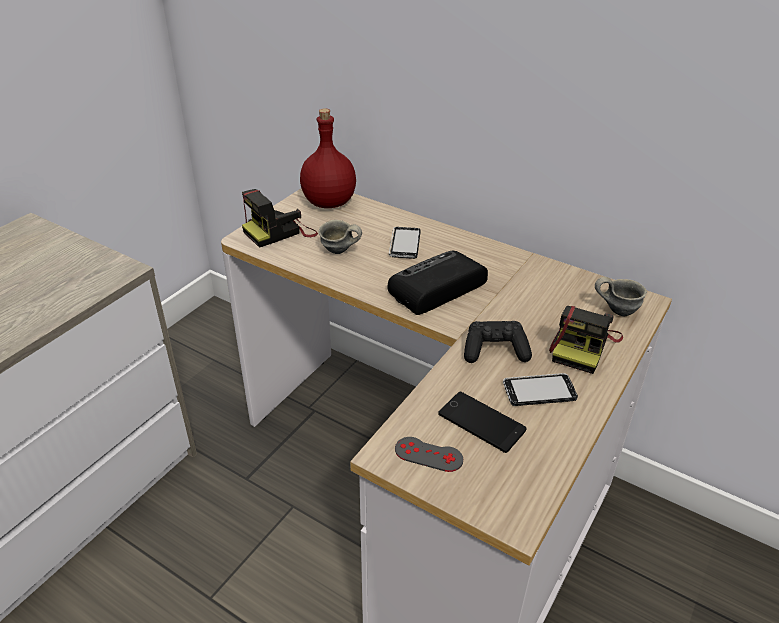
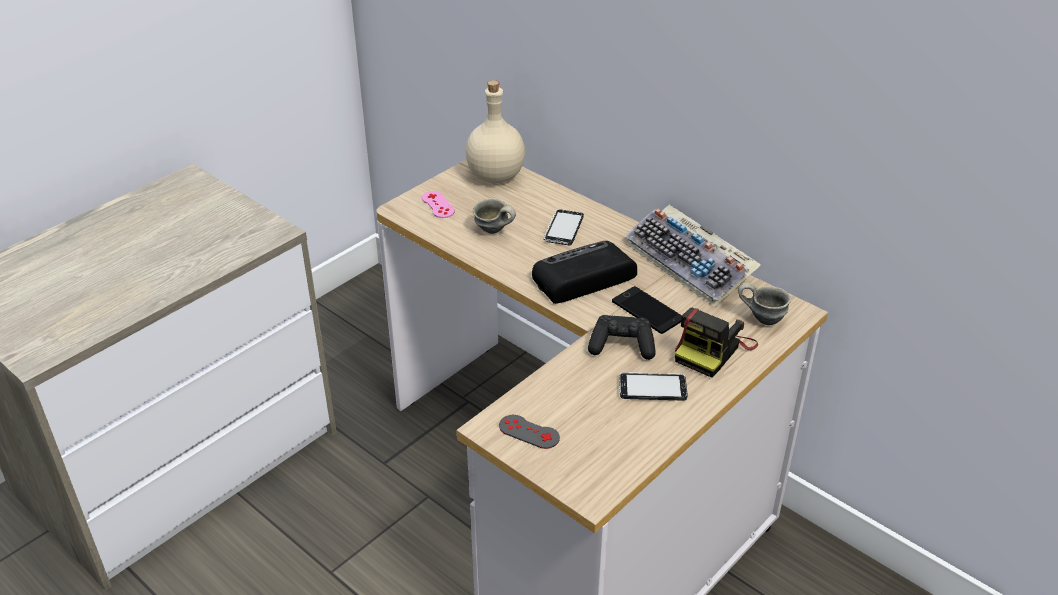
camera: 10 degrees right, 0 degrees up
(280, 232) = (438, 205): camera -> pink game controller
(328, 202) = (494, 176): red bottle -> beige bottle
(481, 422) = (587, 410): phone -> phone (647, 310)
(533, 266) = (691, 264): none -> keyboard

